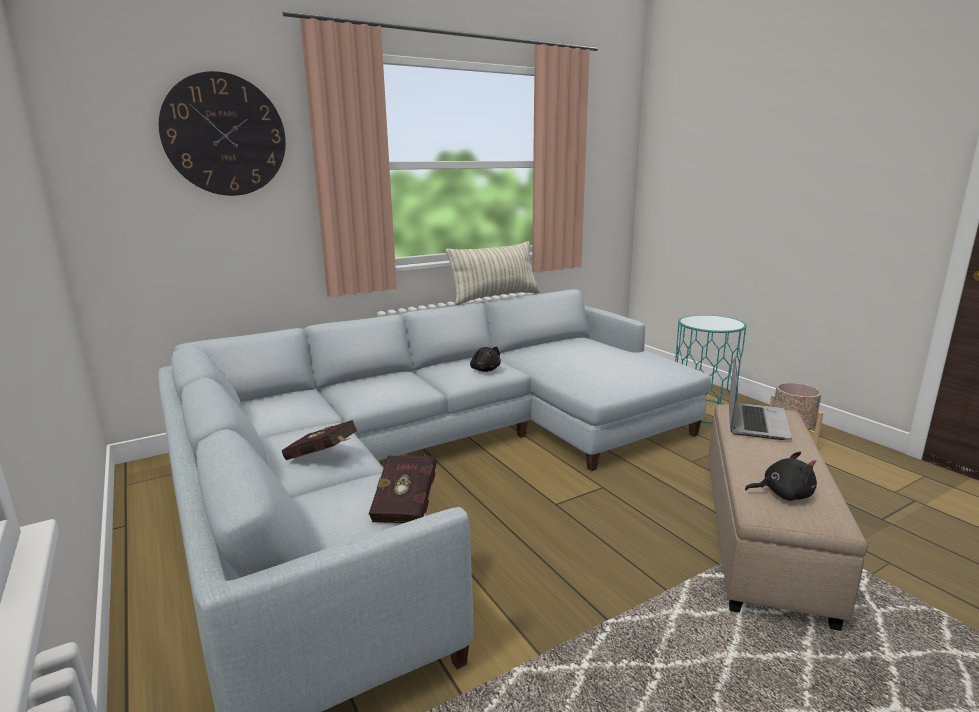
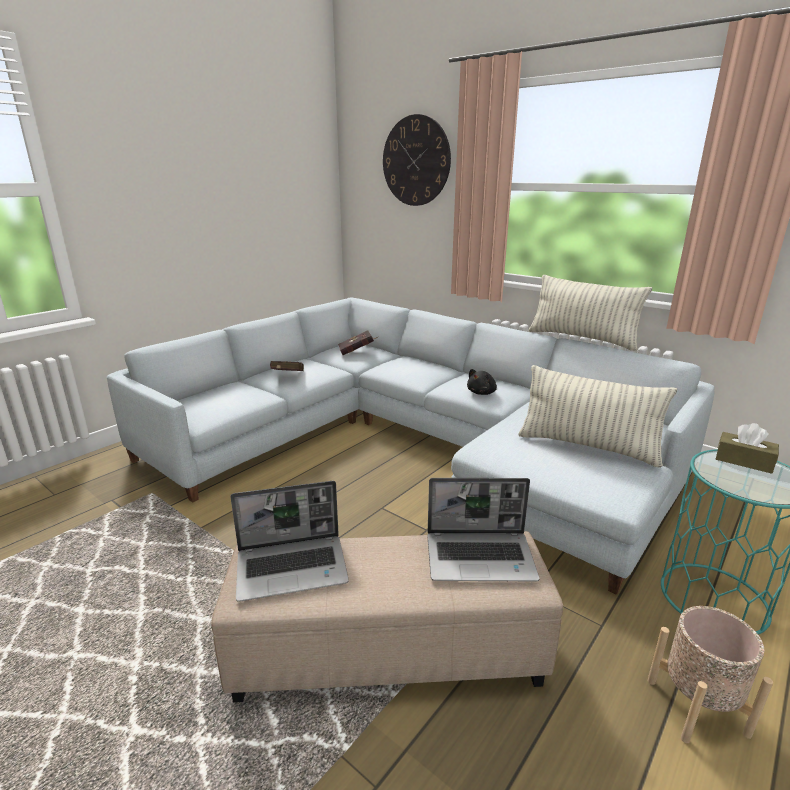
camera: 70 degrees right, 5 degrees up
(407, 504) = (234, 409): red book -> red book (357, 352)
(613, 360) = (587, 447): none -> pillow
(695, 319) = (744, 461): none -> brown tissue box
(783, 494) = (293, 567): black plush toy -> laptop

